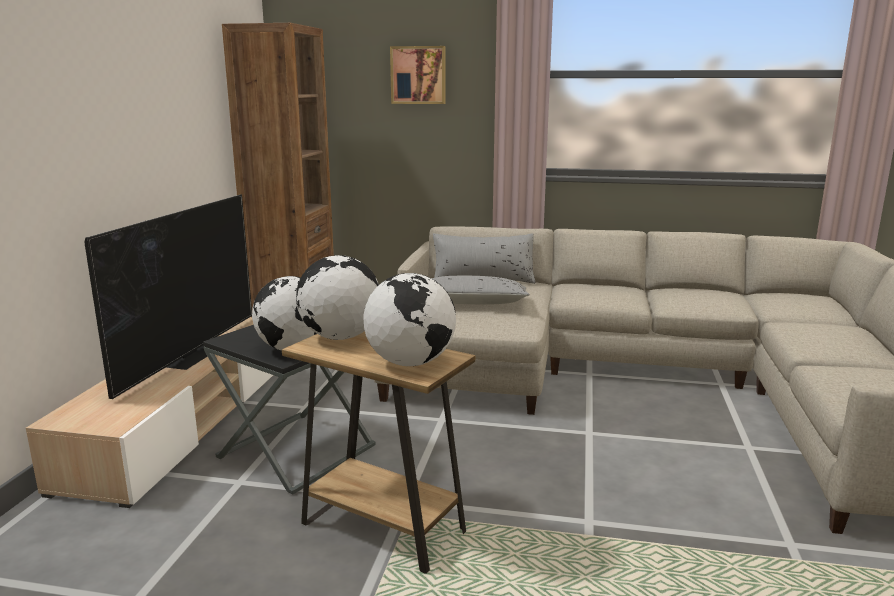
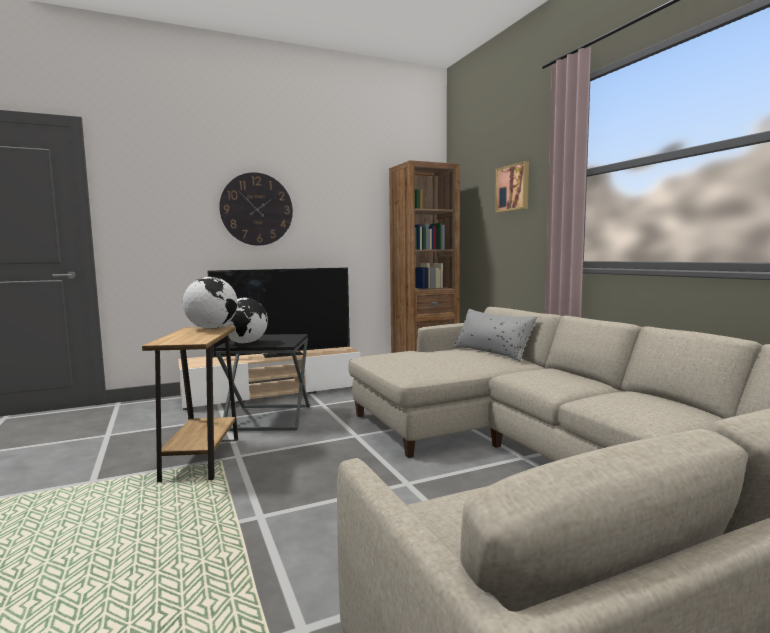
camera: 55 degrees right, 10 degrees down
(86, 101) = (256, 209): none -> wall clock
(410, 363) = (179, 339): globe -> none
(470, 303) = (429, 359): grey pillow -> none

